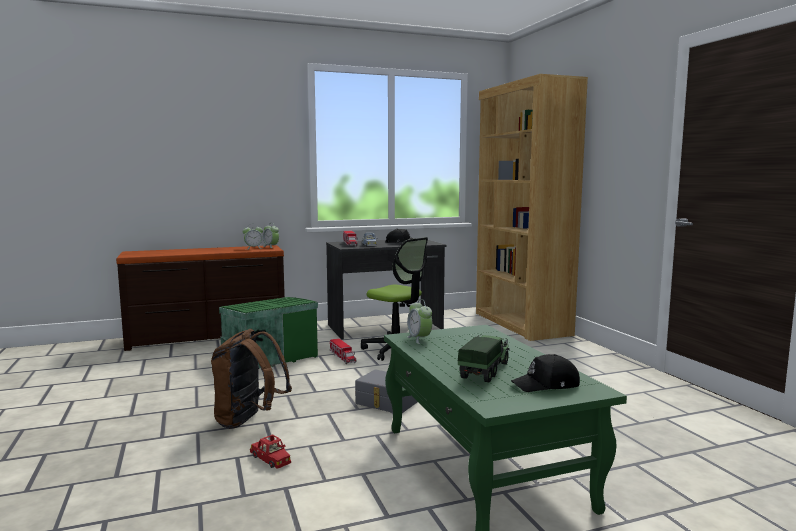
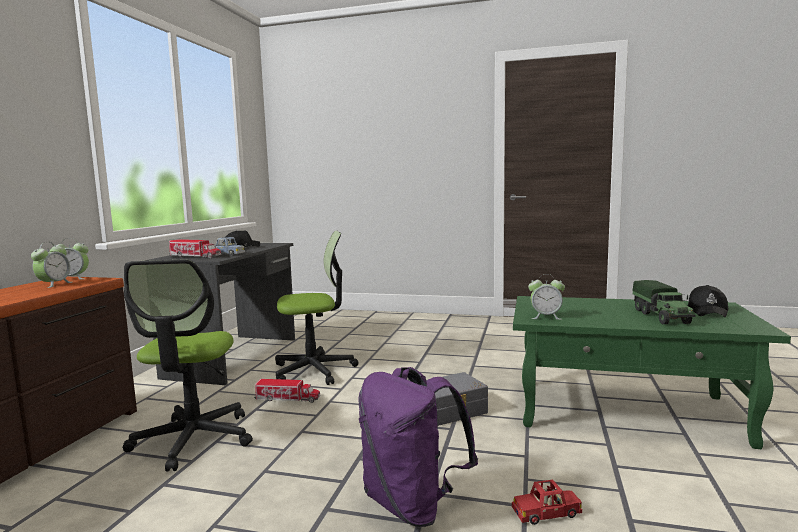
camera: 55 degrees left, 0 degrees up
(248, 421) = (413, 504): brown backpack -> purple backpack
(268, 356) = (193, 439): green storage box -> office chair
(485, 370) = (661, 316): toy truck -> toy truck turned 150 degrees counterclockwise
(520, 324) = (339, 316): brown bookcase -> none

